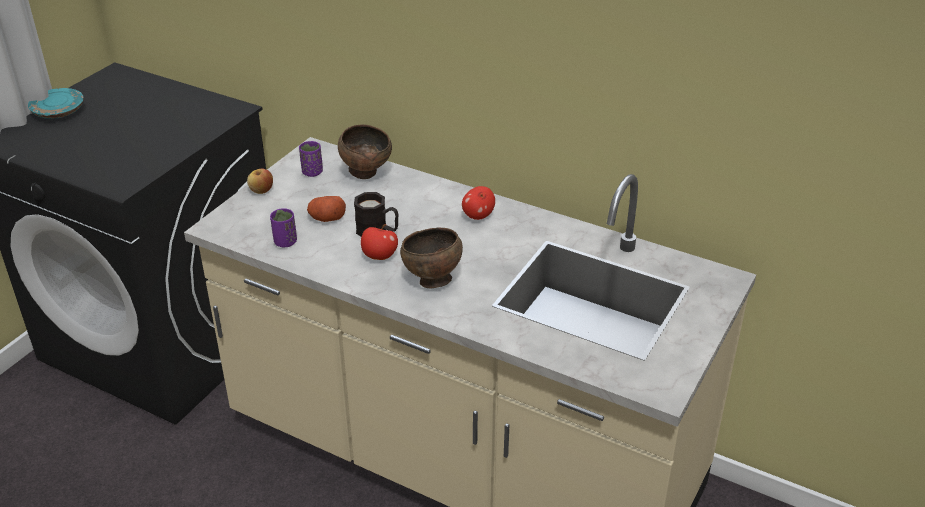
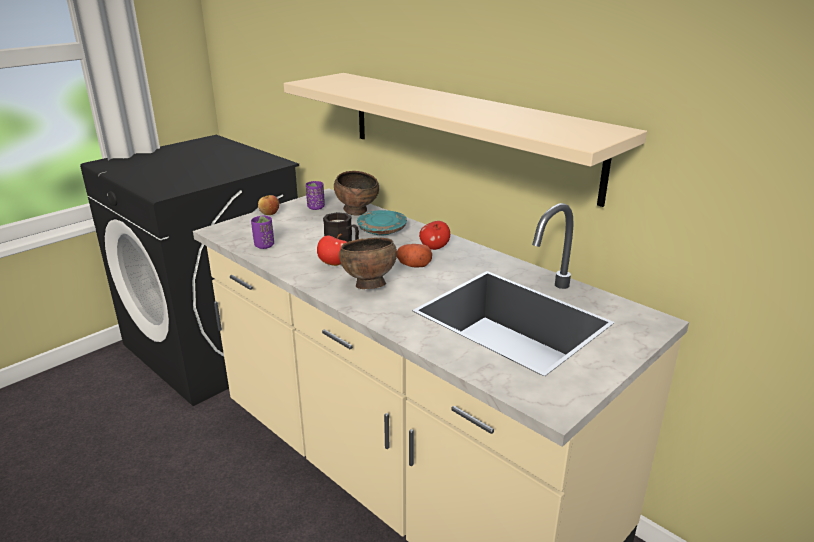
camera: 15 degrees right, 10 degrees down
(59, 112) = (156, 153): turquoise plate -> turquoise plate (382, 230)
(326, 218) = (307, 235): potato -> potato (413, 265)
(501, 85) = (466, 132): none -> beige shelf

